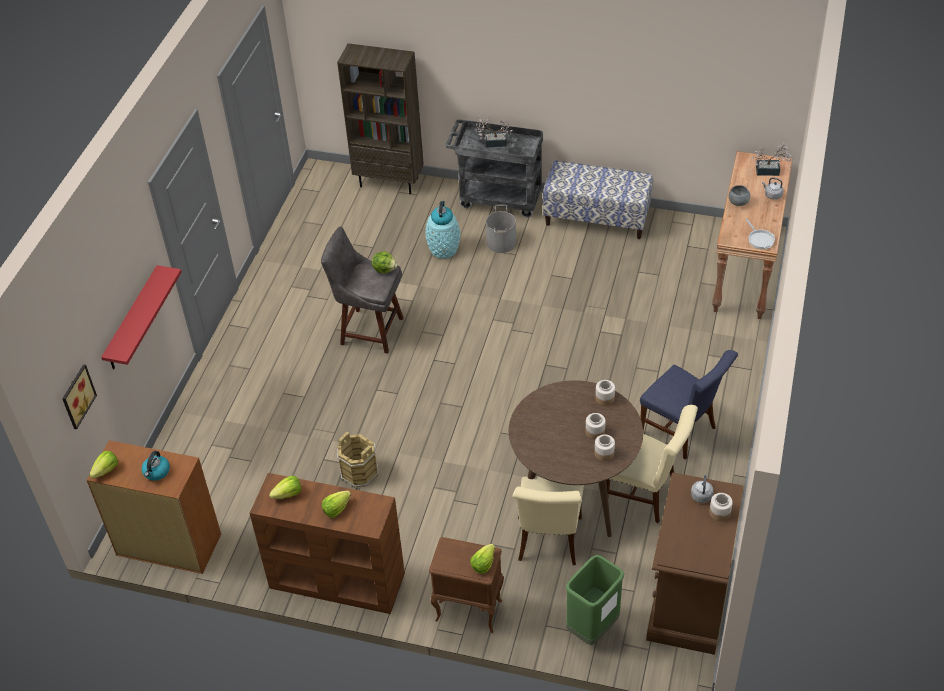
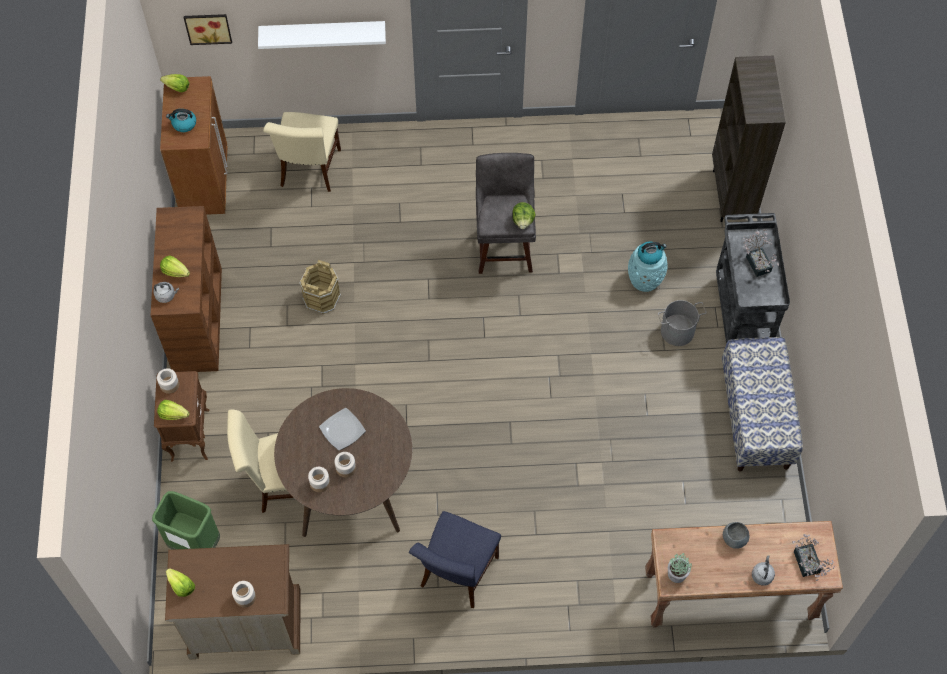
camera: 70 degrees right, 15 degrees up
(132, 320) = (322, 32): red shelf -> white shelf
(288, 494) = (182, 229): lettuce -> lettuce (181, 586)
(555, 427) = (342, 430): none -> plate
(605, 398) = (392, 467): jar -> jar (169, 385)
(645, 494) = (364, 557): beige chair -> beige chair (309, 171)
(701, 495) = (263, 576): grey kettle -> grey kettle (166, 295)
(760, 239) = (677, 574): frying pan -> potted plant

